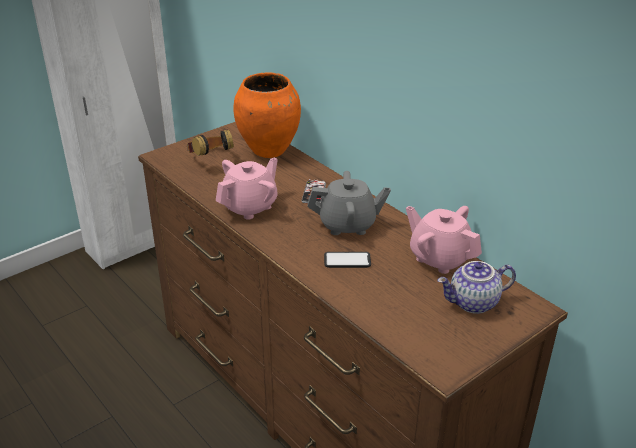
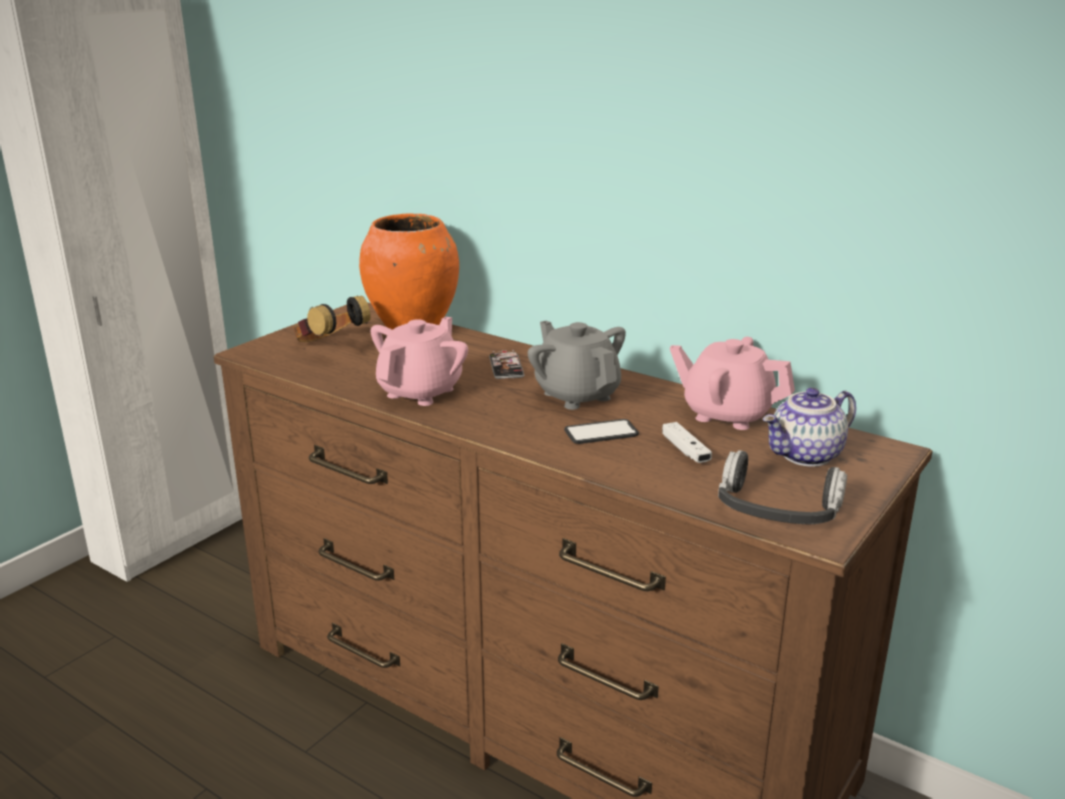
camera: 15 degrees left, 10 degrees down
(348, 225) = (576, 395): grey teapot -> grey teapot turned 105 degrees counterclockwise
(394, 285) = (685, 451): none -> white game controller
(428, 344) = (777, 508): none -> headphones

